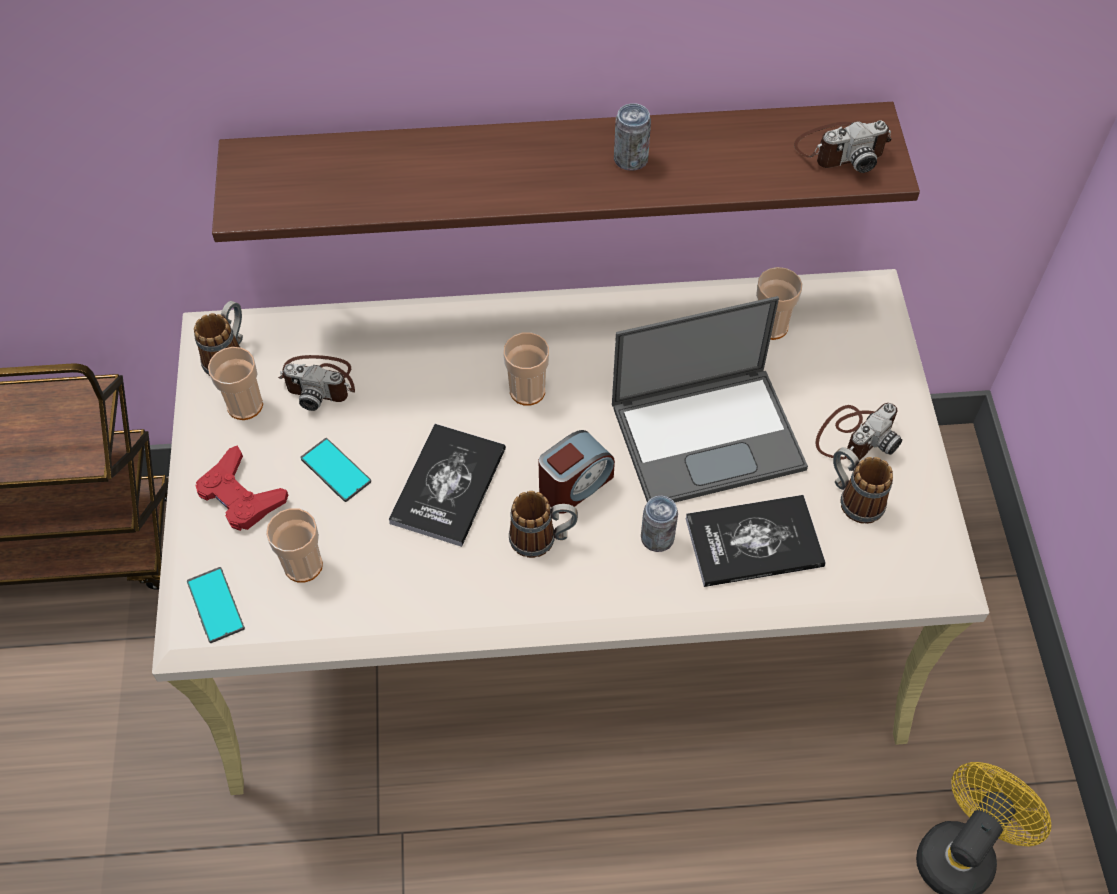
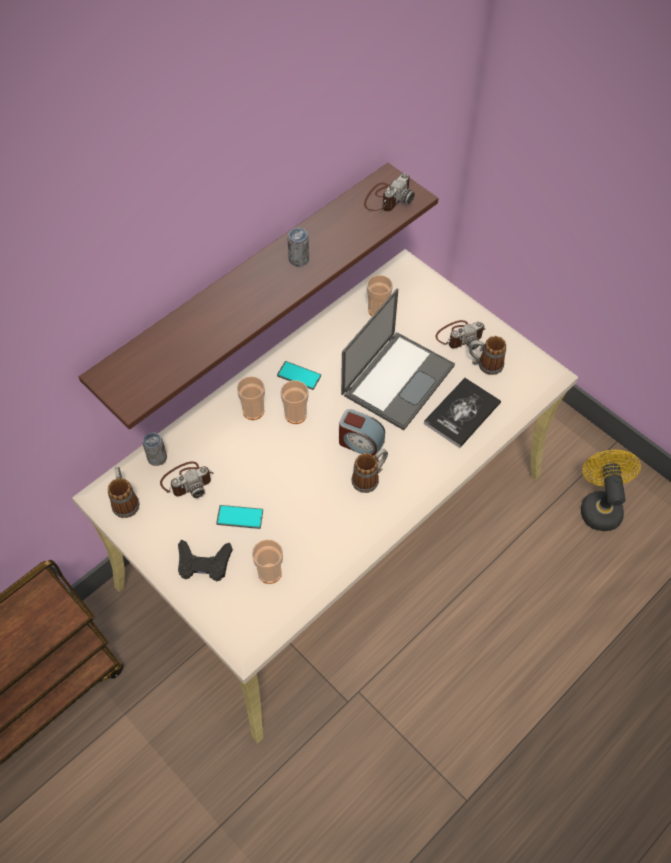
camera: 40 degrees left, 0 degrees up
(215, 605) = (245, 623): phone -> phone (299, 376)
(240, 495) = (203, 563): red game controller -> black game controller
(245, 405) = (159, 519): cup -> cup (253, 411)
(448, 486) = (302, 485): book -> none
(575, 485) = (360, 443): alarm clock -> alarm clock turned 105 degrees clockwise
(657, 538) = (419, 441): can -> can (157, 458)
(855, 435) = (460, 336): camera -> camera turned 60 degrees clockwise

